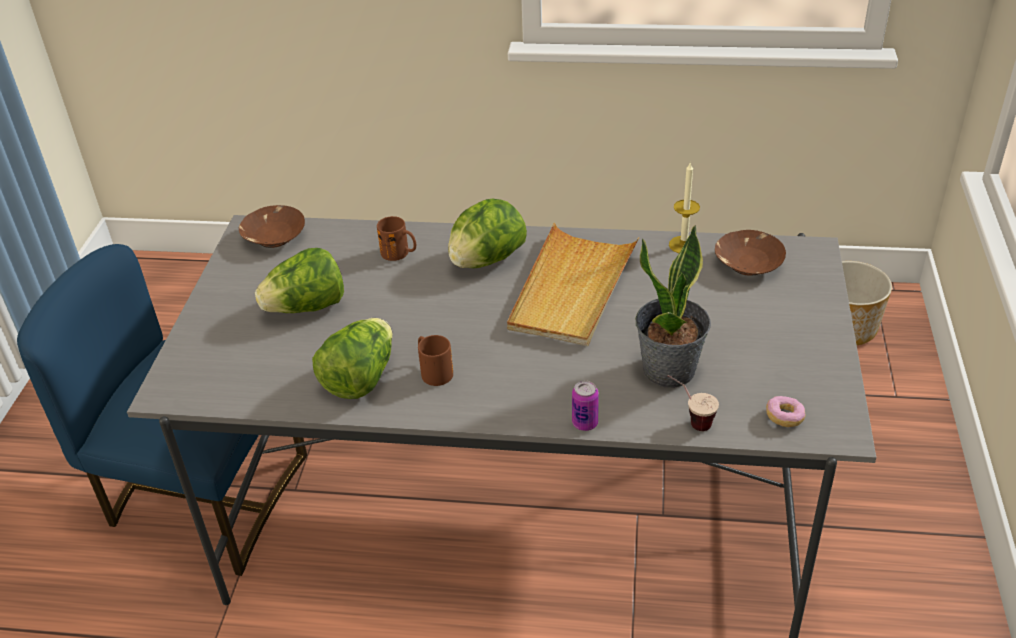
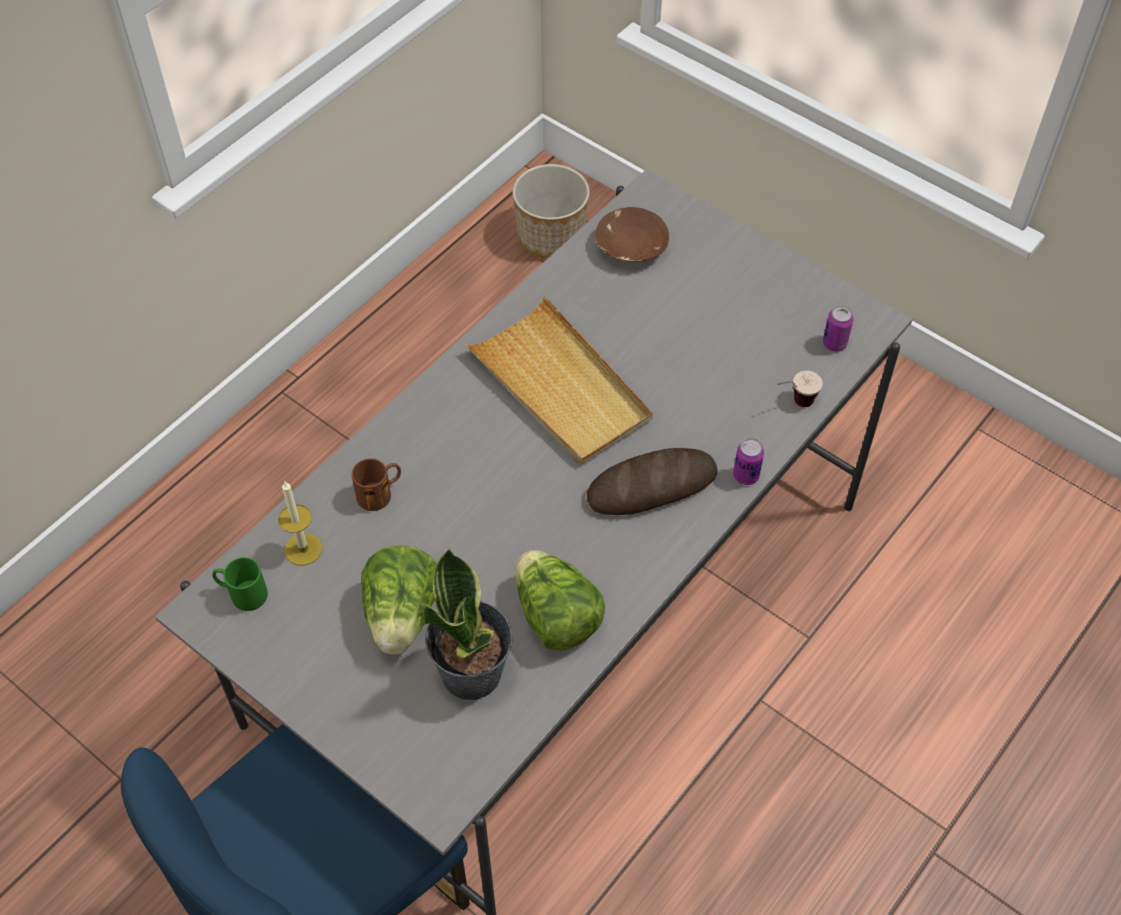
camera: 60 degrees left, 15 degrees up
(274, 237) = (241, 594): brown bowl -> green mug
(433, 371) = (591, 553): brown mug -> none
(487, 260) = (457, 427): lettuce -> none
(523, 375) = (651, 487): none -> bread
(669, 370) = (725, 381): potted plant -> potted plant (472, 672)
(683, 245) = (566, 272): candle -> candle (303, 549)
(784, 417) = (834, 343): donut -> can

